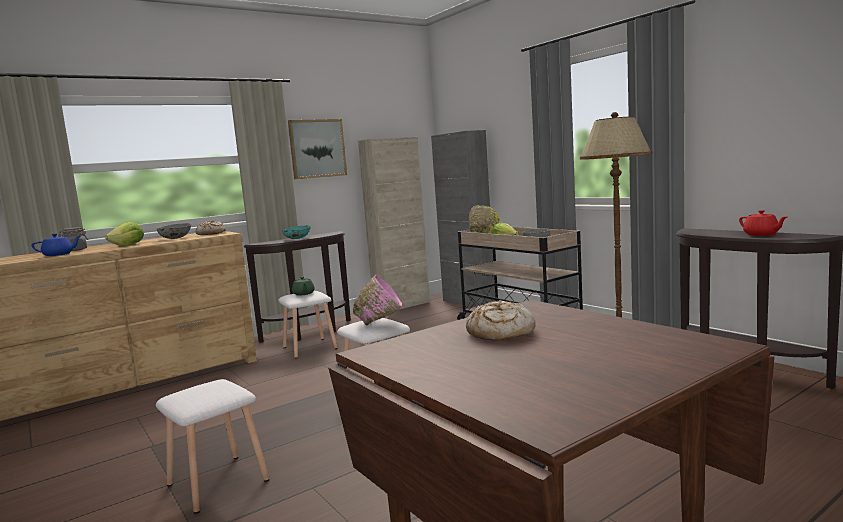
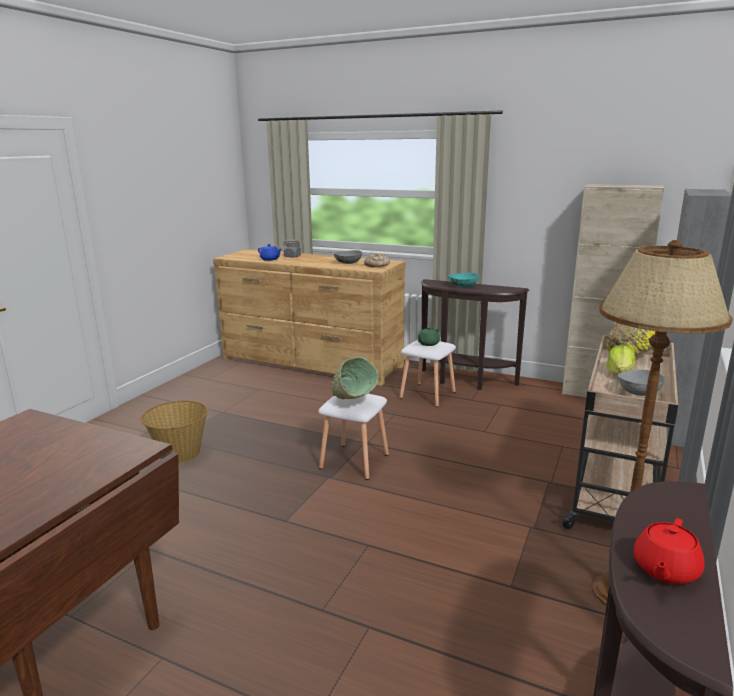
camera: 60 degrees right, 10 degrees up
(128, 245) = (312, 262): lettuce -> none
(216, 483) = (180, 454): white stool -> basket
(317, 148) = (531, 190): picture -> none
(381, 323) = (353, 403): pink bowl -> green bowl
(500, 333) = (53, 451): bread -> none

